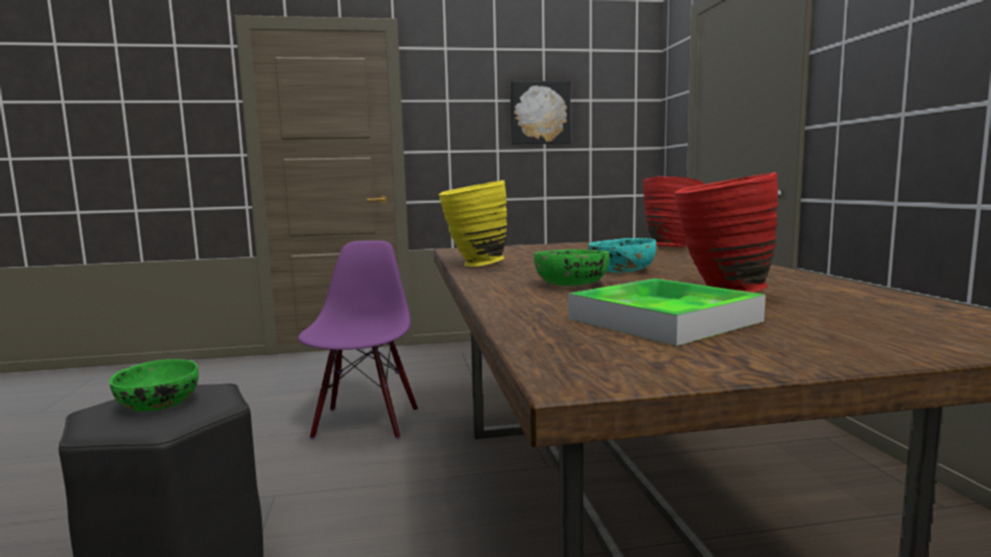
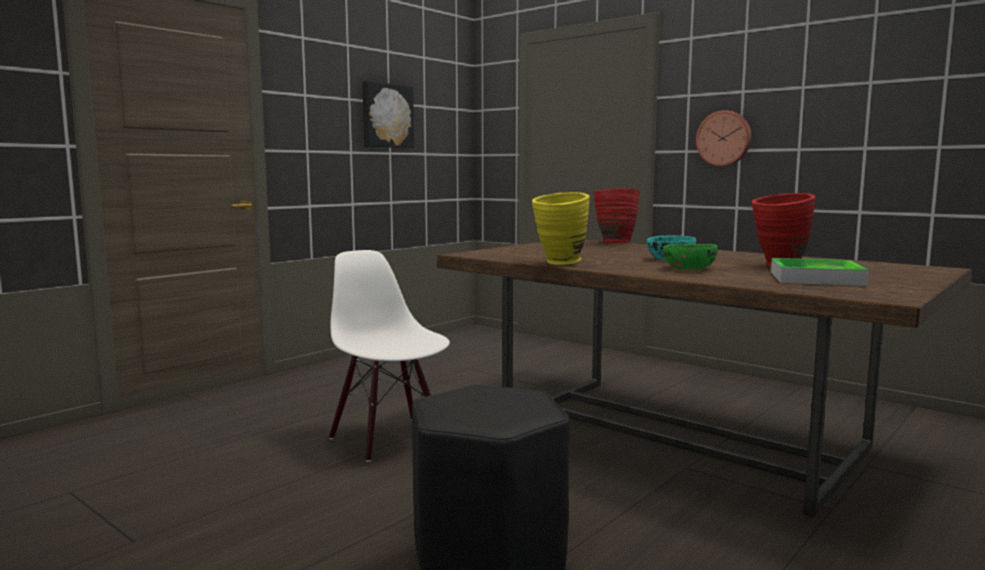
camera: 40 degrees left, 0 degrees up
(158, 405) = (483, 404): green bowl -> none
(365, 422) = (389, 438): purple chair -> white chair
(881, 98) = (724, 138): none -> wall clock

